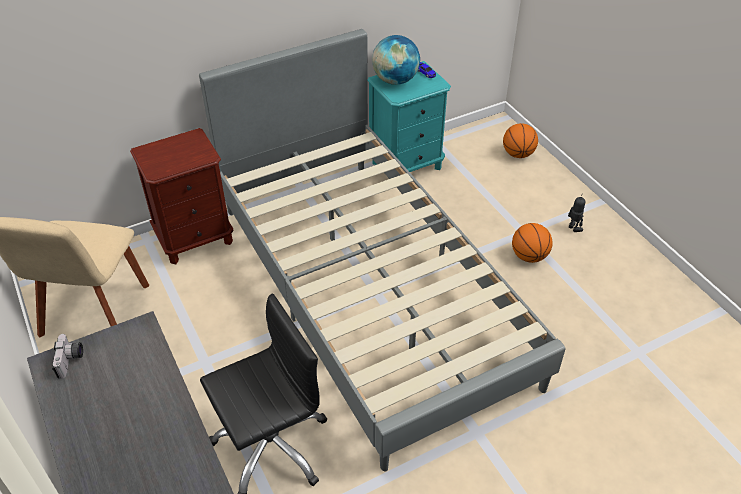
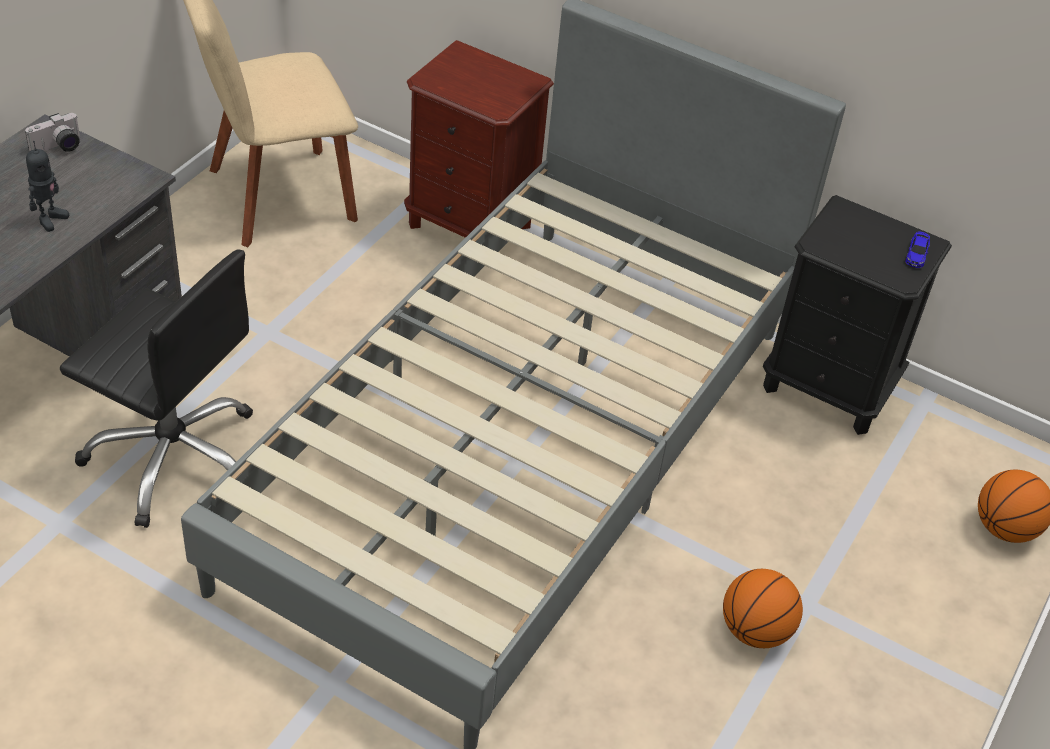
camera: 55 degrees right, 0 degrees up
(395, 80) = (858, 226): globe -> none
(406, 165) = (828, 387): turquoise nightstand -> black nightstand
(573, 228) = (882, 676): toy robot -> toy robot (50, 219)

